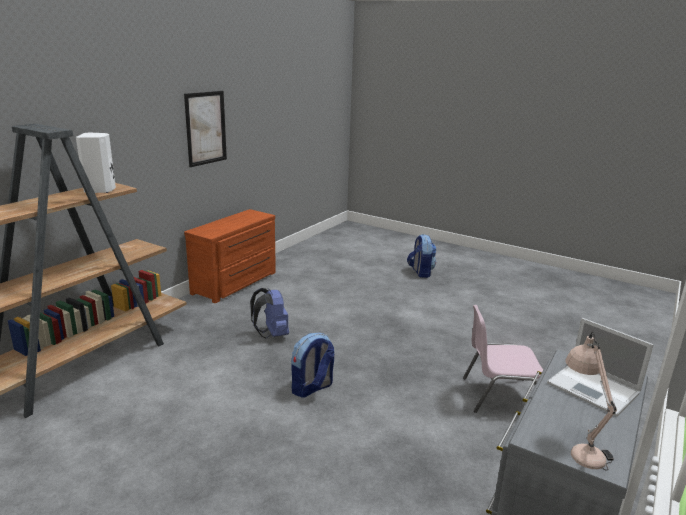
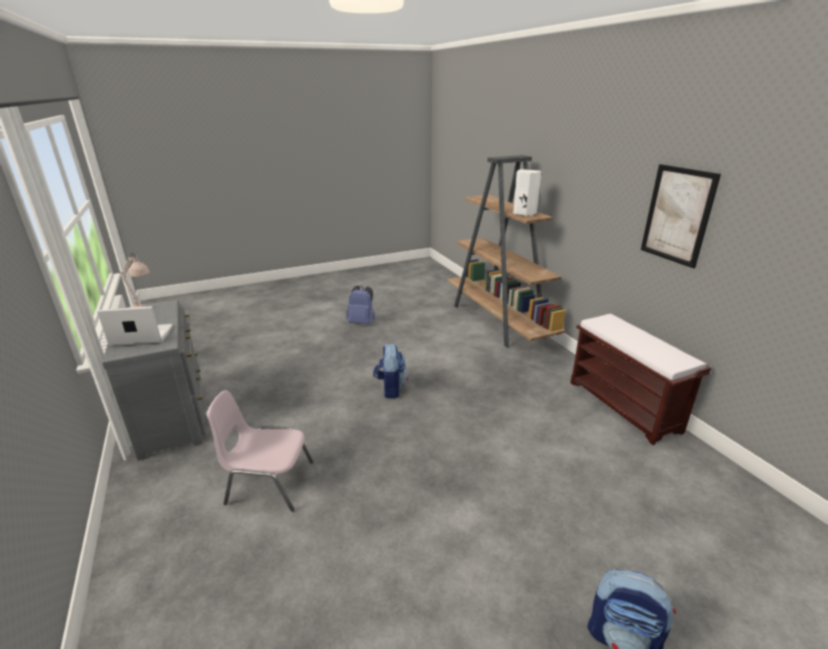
camera: 125 degrees right, 5 degrees up
(236, 283) = (624, 406): brown dresser -> brown bench
(272, 334) = (487, 395): blue backpack -> blue backpack (362, 322)
(498, 395) = (269, 482): pink chair -> pink chair turned 120 degrees counterclockwise

